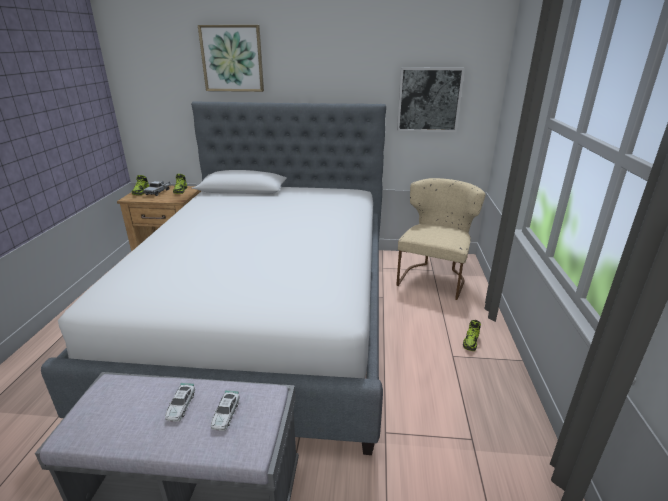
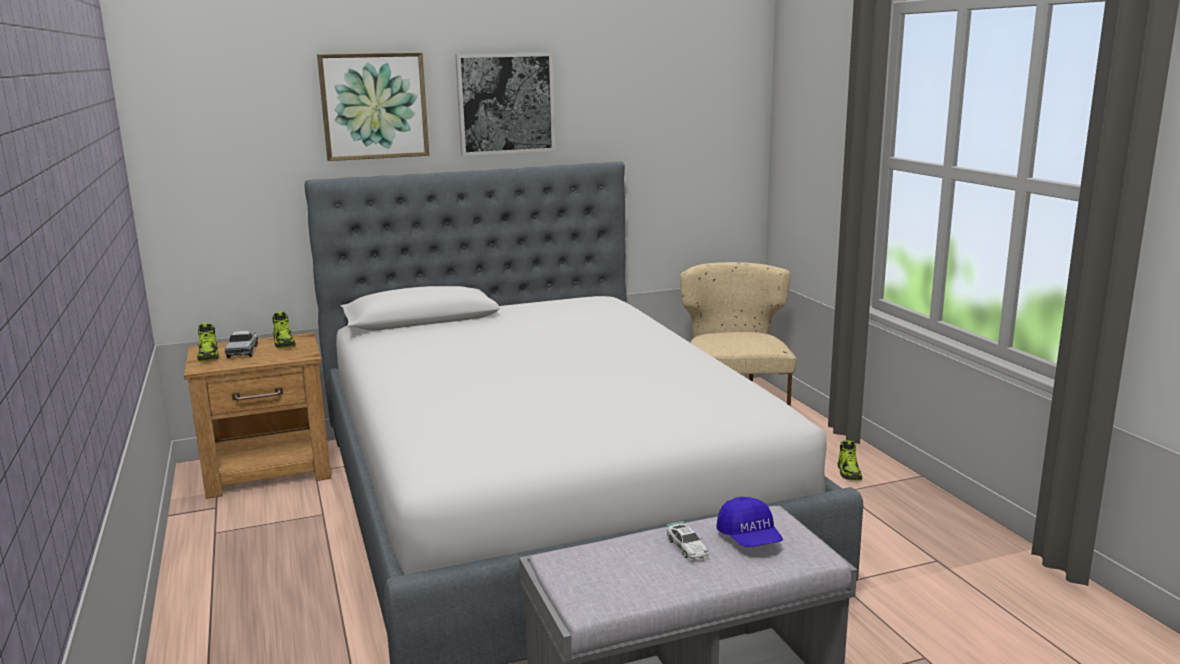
camera: 25 degrees left, 10 degrees down
(225, 414) = (749, 539): toy car -> blue cap
(429, 100) = (677, 151): picture -> picture (505, 103)

